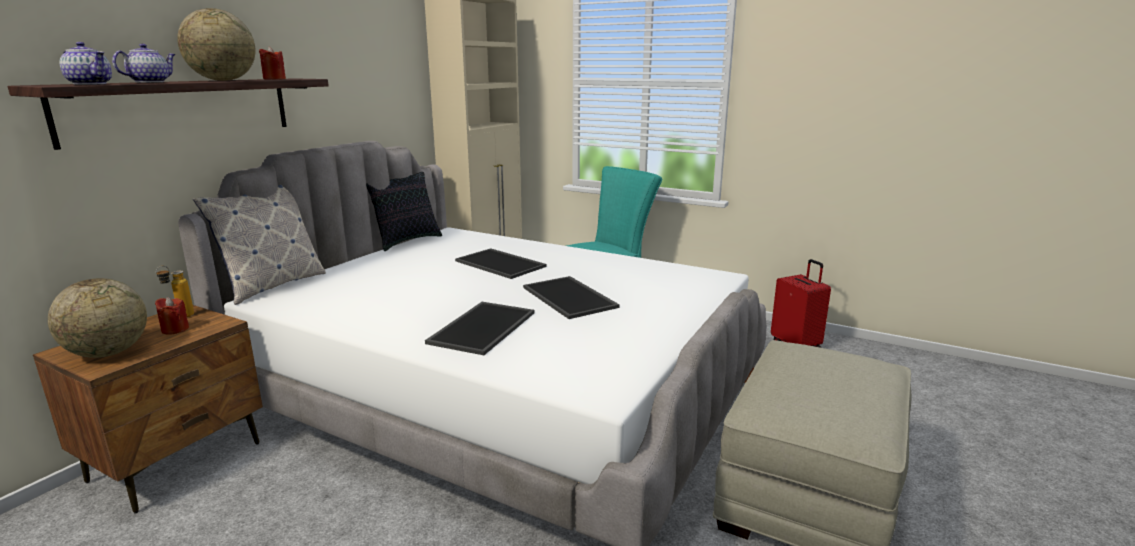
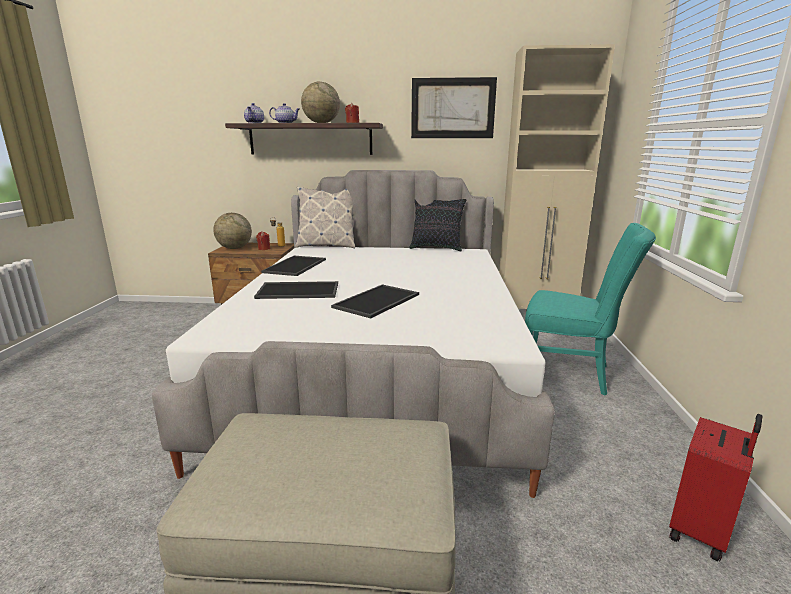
camera: 65 degrees right, 0 degrees up
(372, 56) = (452, 108): none -> picture
(501, 263) = (426, 273): tray -> tray (296, 266)

